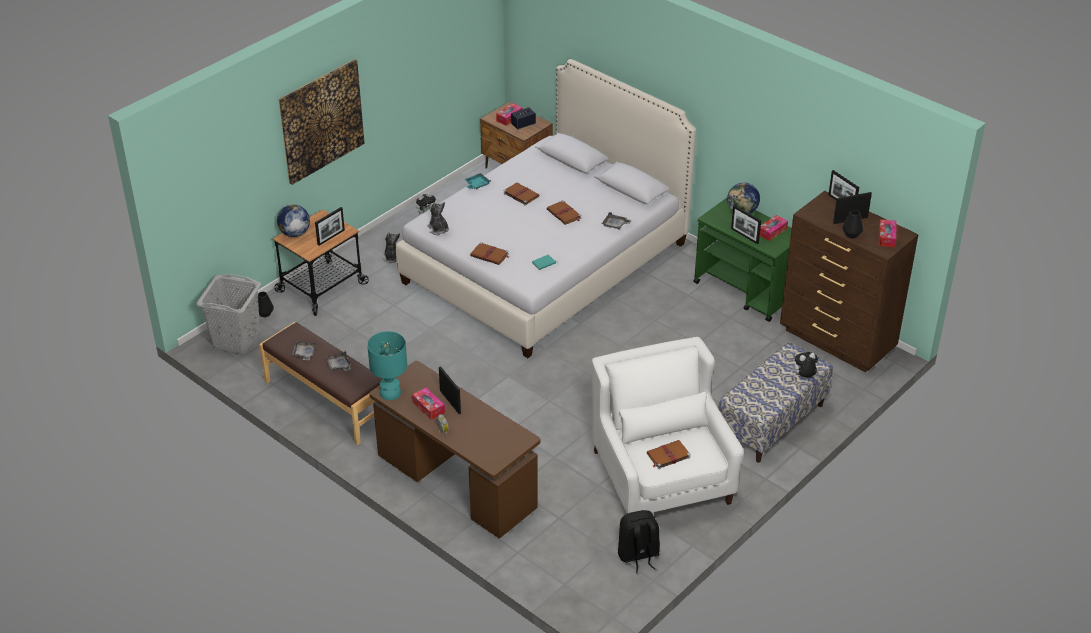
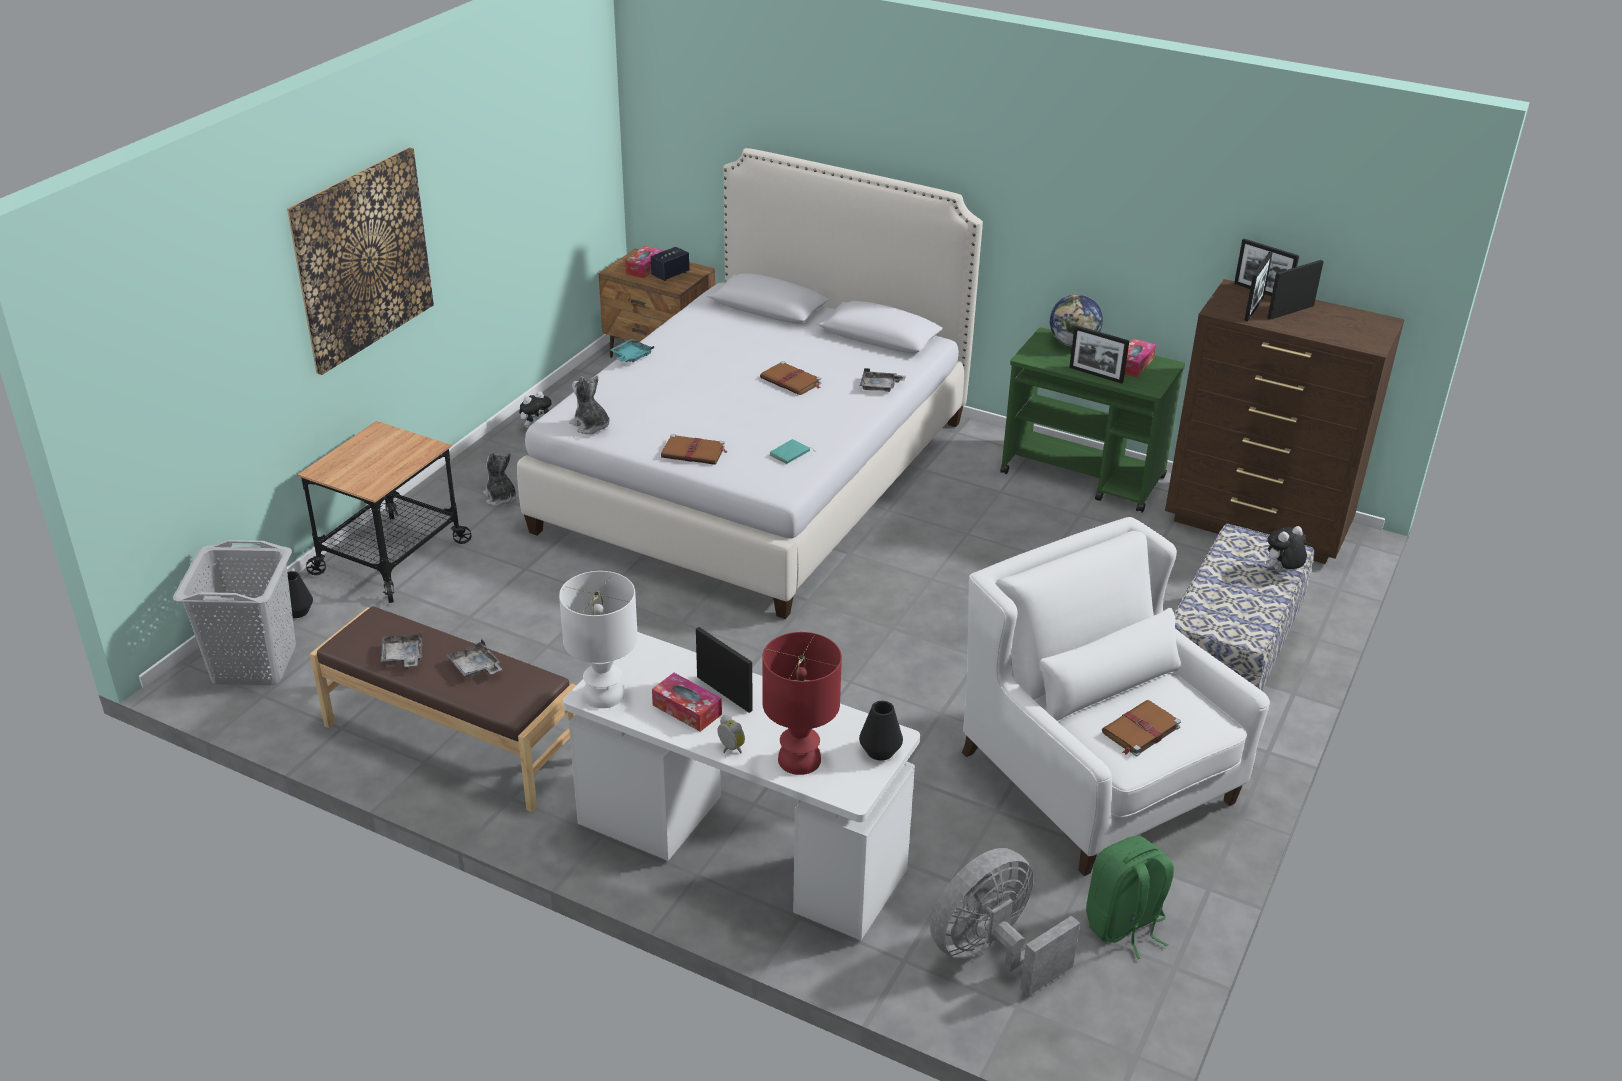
camera: 15 degrees left, 5 degrees down
(294, 233) = (336, 462): globe -> none
(331, 237) = (404, 460): picture frame -> picture frame (1254, 308)
(391, 393) = (605, 695): turquoise table lamp -> white table lamp
(456, 482) = (740, 849): brown desk -> white desk
(474, 442) = (800, 760): none -> red table lamp
(520, 194) = (708, 362): brown book -> none
(563, 557) = (992, 953): none -> grey fan
(638, 555) = (1124, 925): black backpack -> green backpack
(851, 234) = (1306, 330): black vase -> black vase (880, 751)
(886, 237) = (1361, 328): tissue box -> none

